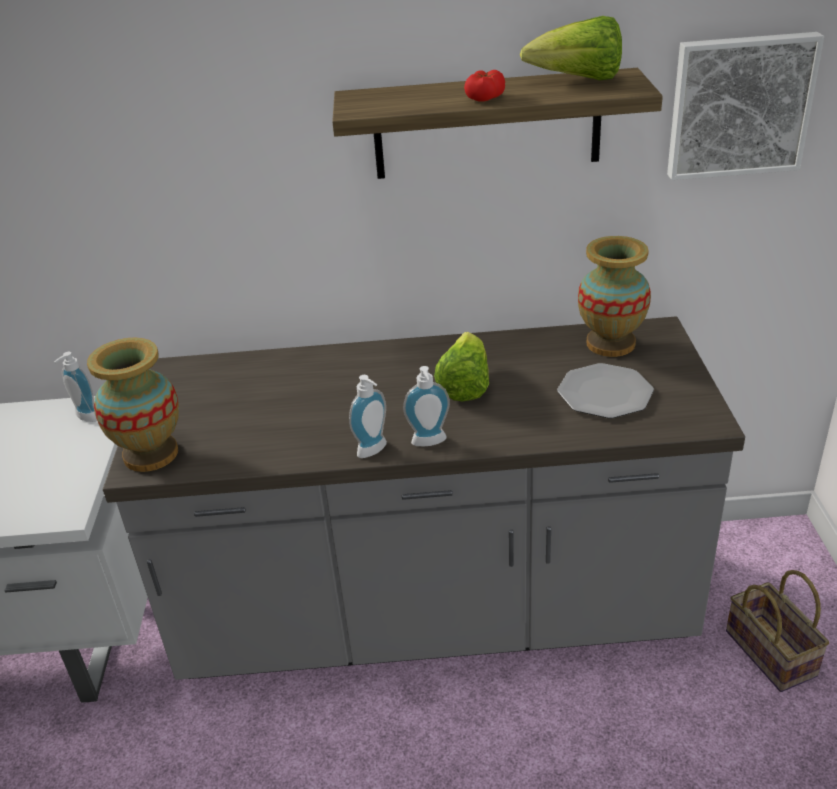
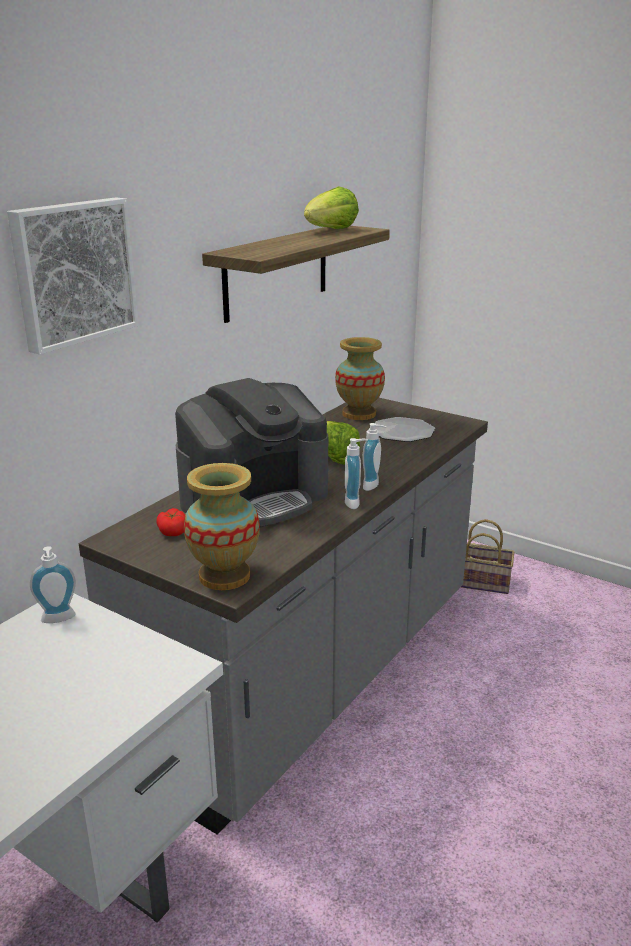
camera: 55 degrees left, 10 degrees down
(316, 391) = (254, 498): none -> coffee machine
(485, 98) = (310, 241): tomato -> tomato (173, 531)
(739, 105) = (372, 246): picture -> picture (73, 272)

